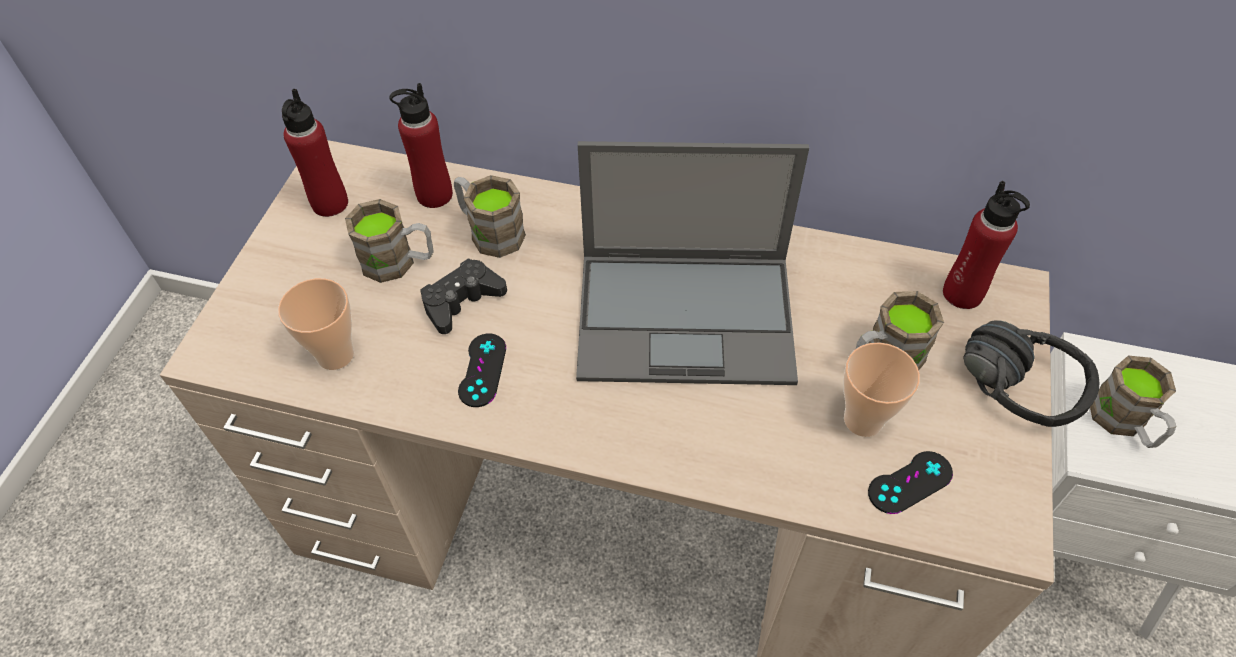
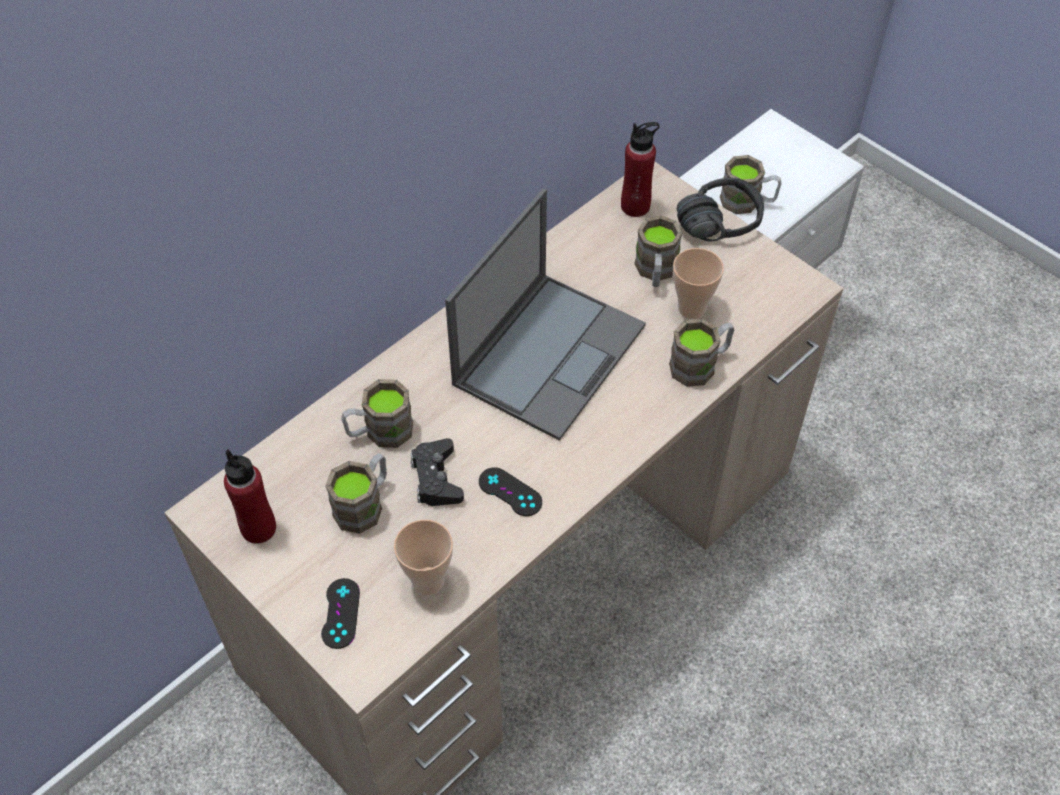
camera: 60 degrees left, 0 degrees up
(434, 195) = (309, 452): red bottle -> none
(786, 469) = (700, 364): none -> brown mug
(910, 482) = (747, 311): black game controller -> black game controller (340, 613)

